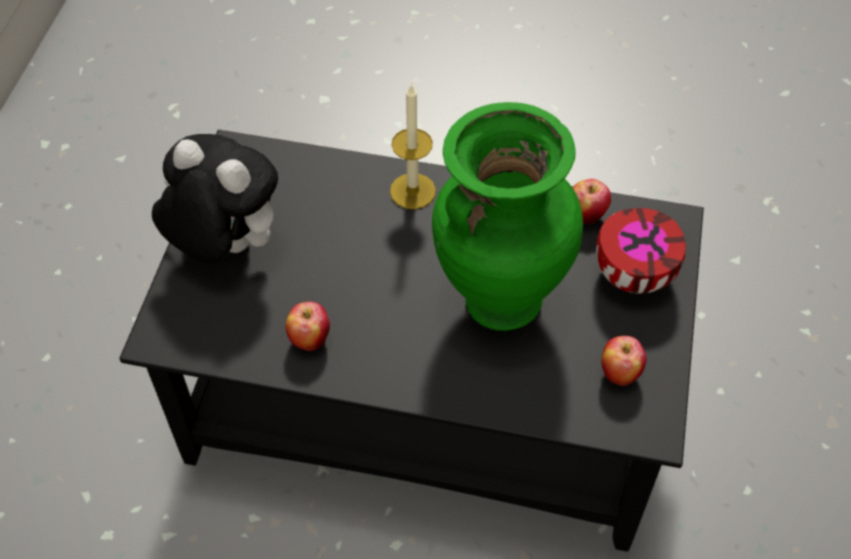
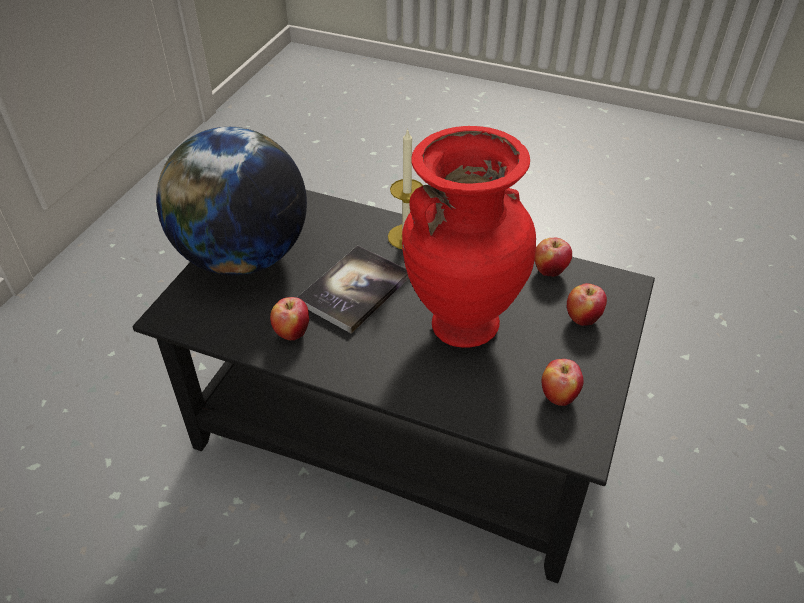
camera: 10 degrees right, 10 degrees down
(225, 246) = (244, 257): plush toy -> globe
(368, 272) = (354, 290): none -> book
(499, 300) = (462, 324): green vase -> red vase
(631, 272) = (582, 318): bowl -> apple

